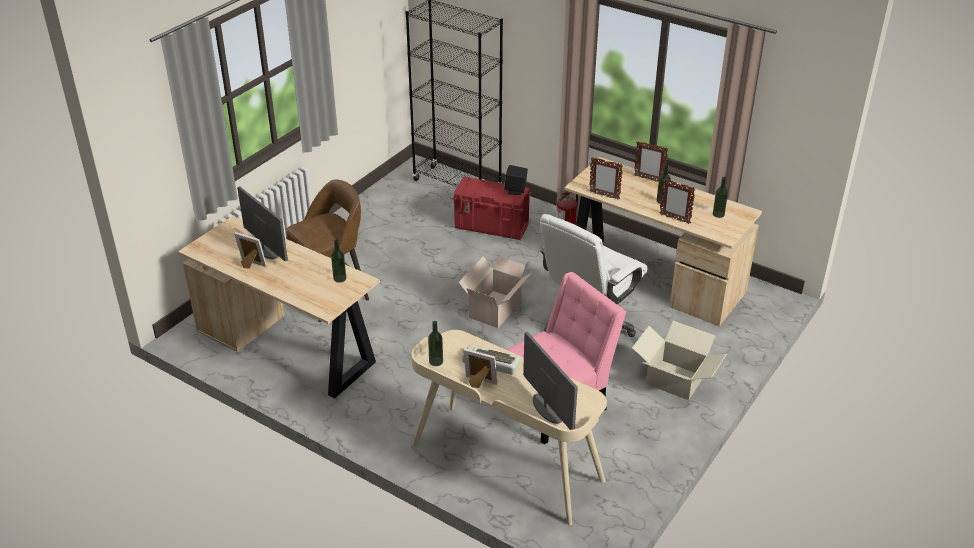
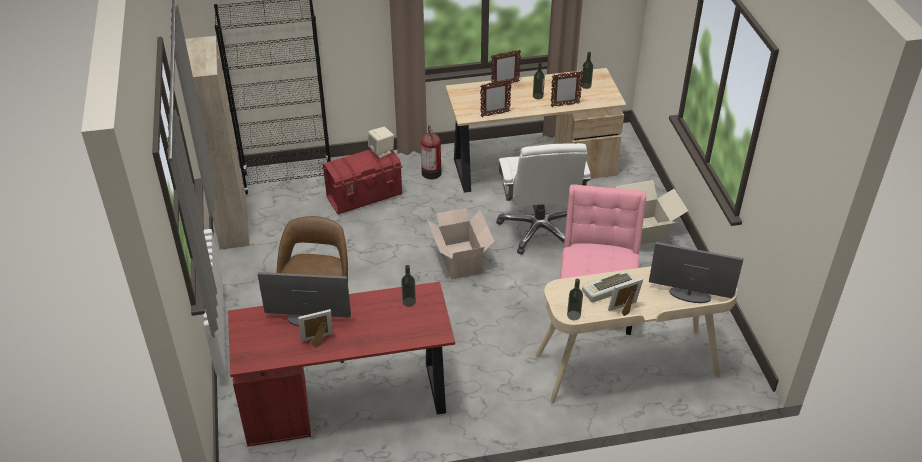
camera: 45 degrees left, 5 degrees up
(288, 347) = (348, 401): beige desk -> red desk
(378, 196) = (233, 226): none -> beige cabinet
(515, 190) = (381, 151): black speaker -> beige speaker

